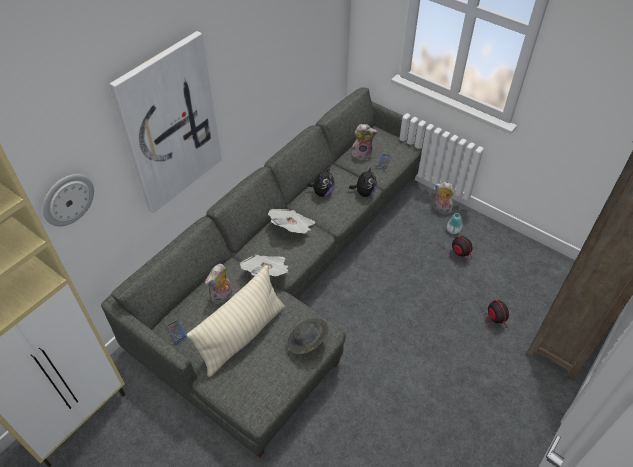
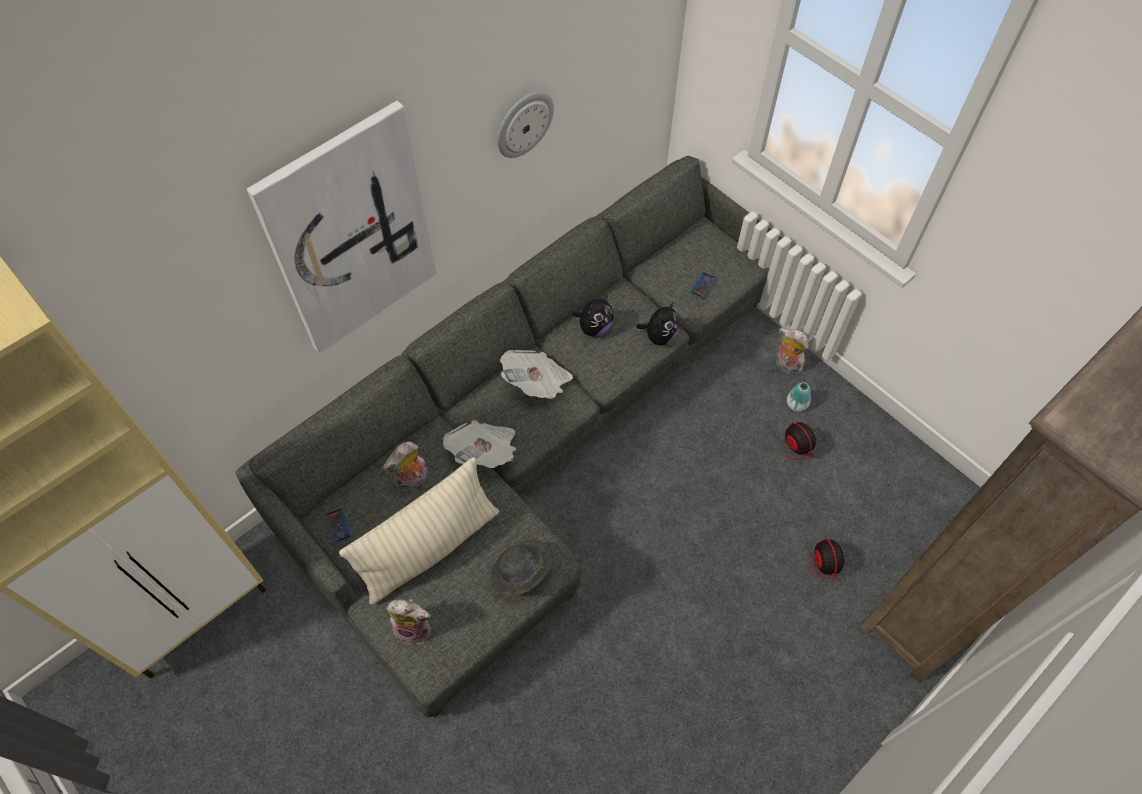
camera: 10 degrees right, 10 degrees up
(67, 199) = (181, 344): wall clock -> wall clock (523, 123)
(362, 154) = (671, 267): plush toy -> plush toy (414, 627)

